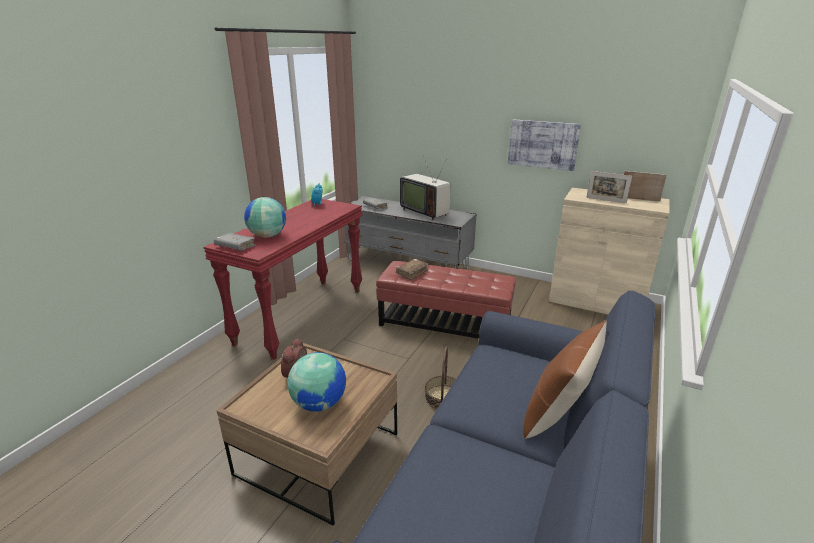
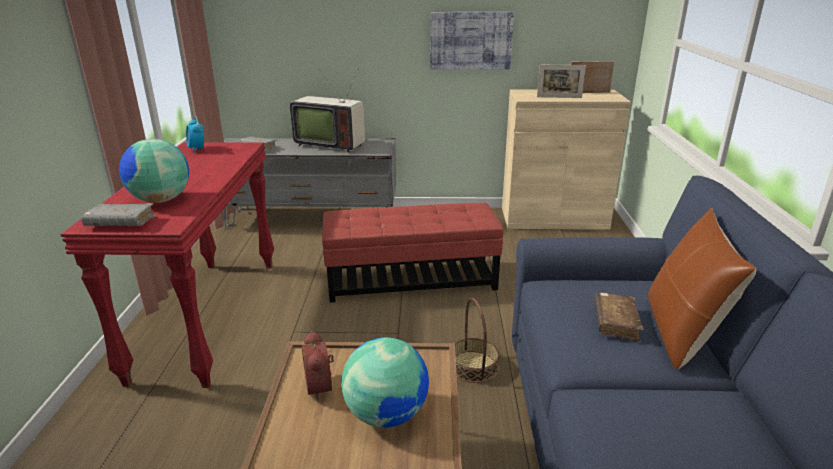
camera: 25 degrees left, 0 degrees up
(412, 272) = (364, 220): brown book -> brown book (615, 323)

